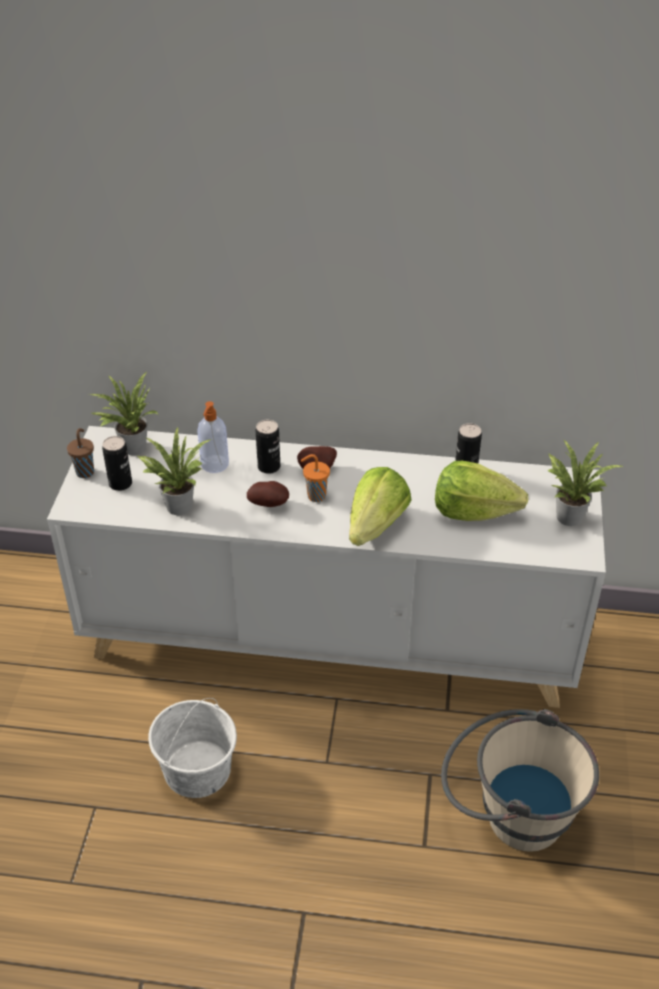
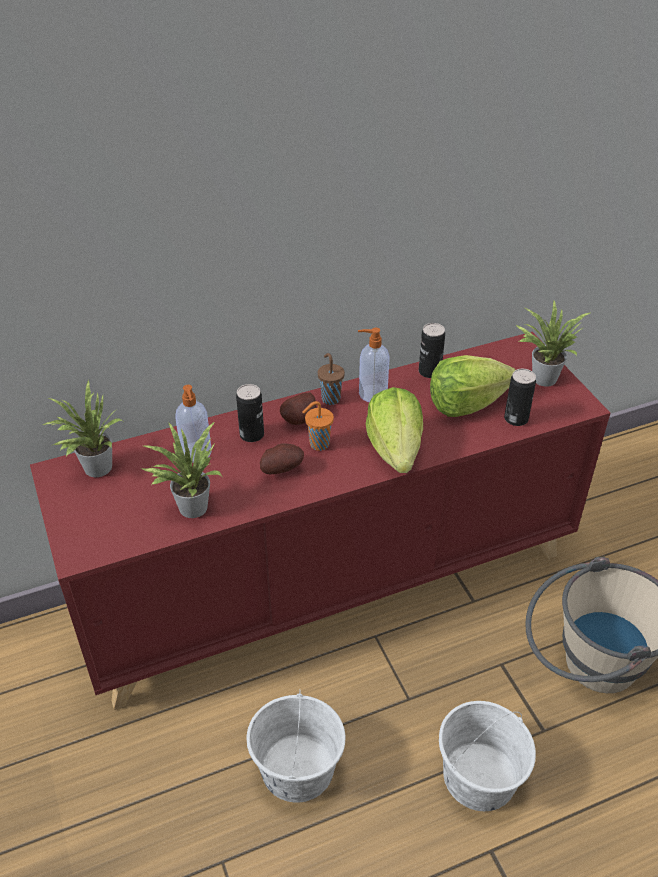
camera: 30 degrees left, 0 degrees up
(85, 471) = (64, 512): brown cup -> brown cup (330, 398)
(120, 483) = (113, 509): can -> can (516, 419)
(331, 637) = (330, 583): white cabinet -> red cabinet
(339, 852) = (480, 776): none -> white bucket
(396, 471) = (371, 394): none -> soap dispenser

